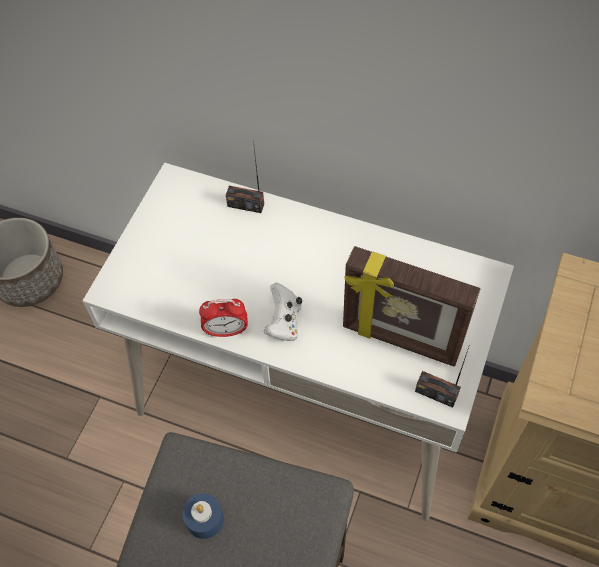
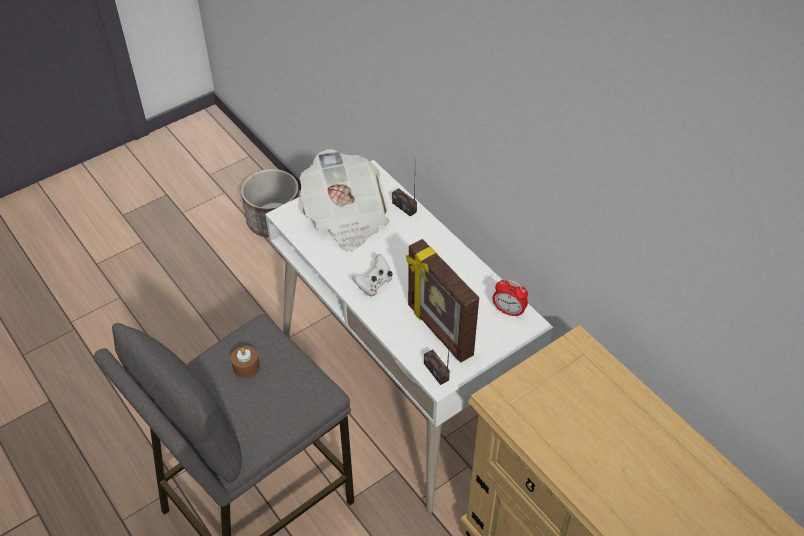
camera: 30 degrees right, 10 degrees down
(186, 253) = (345, 217): none -> newspaper
(204, 519) = (246, 367): blue candle -> brown candle
(226, 331) = (335, 271): alarm clock -> alarm clock (508, 311)

